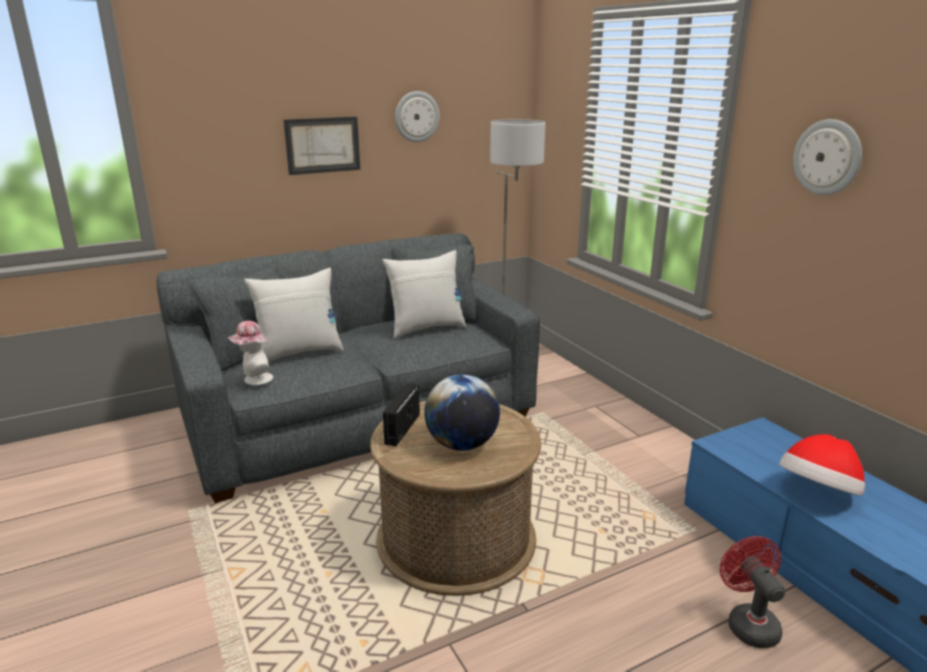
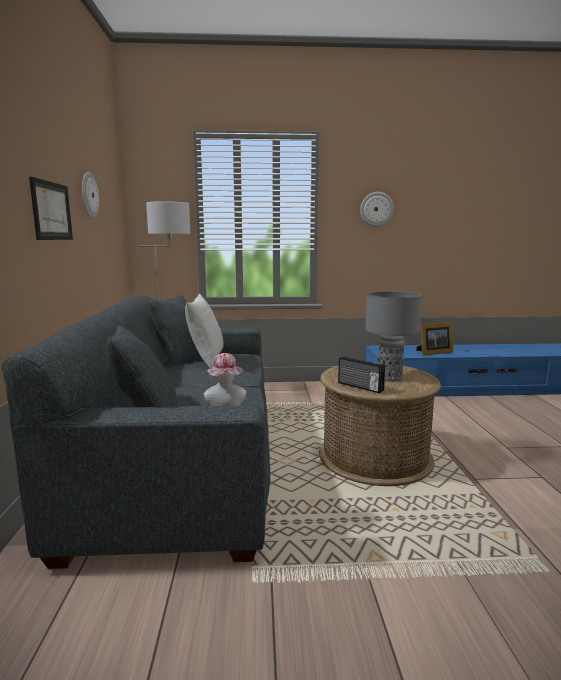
camera: 65 degrees left, 10 degrees down
(299, 354) = (191, 397): grey pillow -> none
(462, 444) = (390, 378): globe -> grey table lamp
(748, 623) = (467, 409): red fan -> none
(818, 492) = (433, 352): hat -> picture frame

